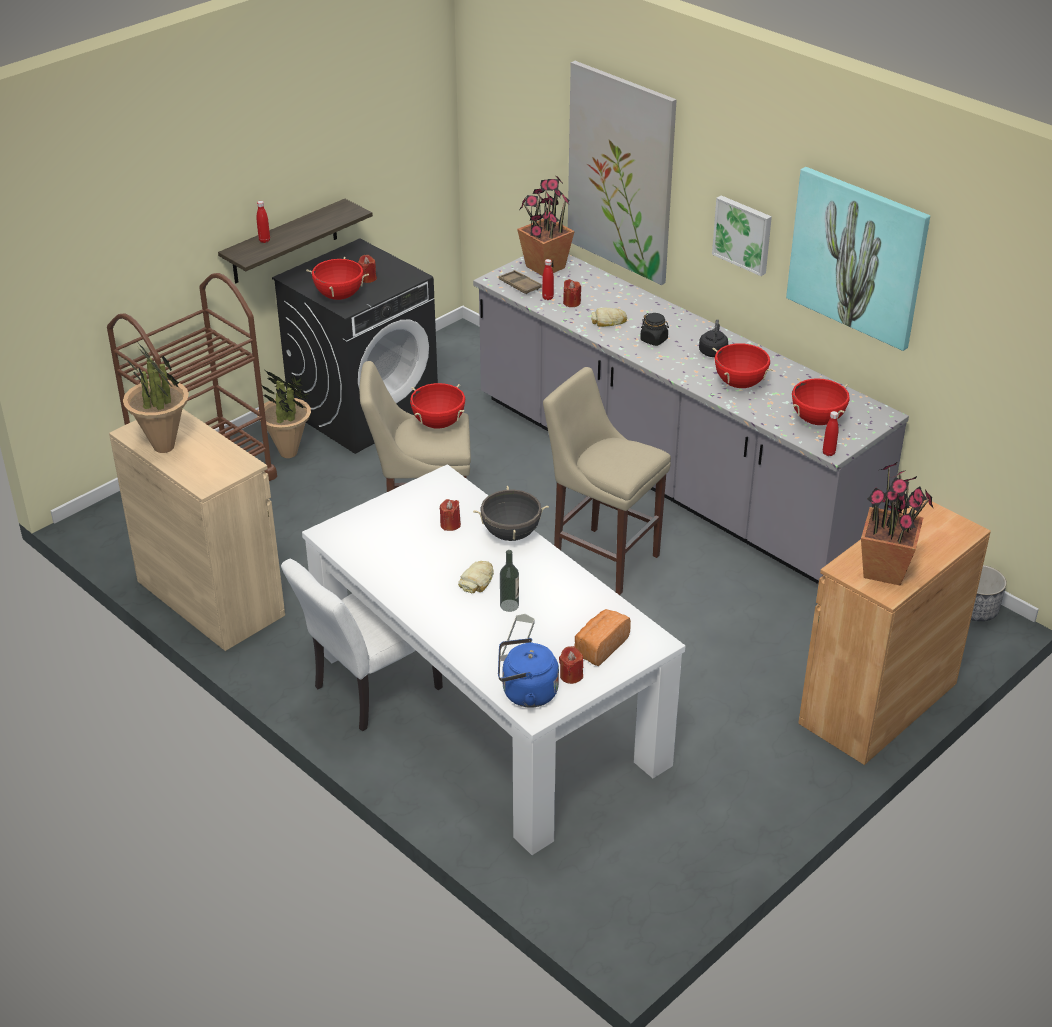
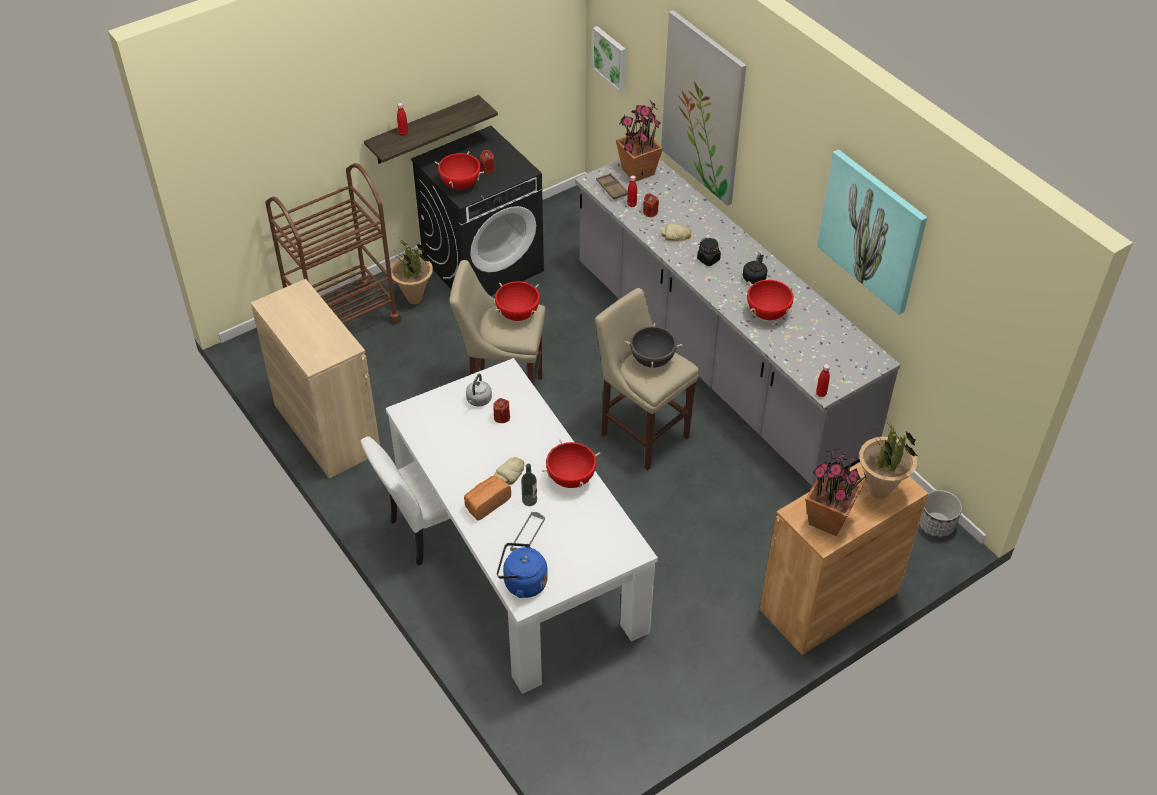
camera: 10 degrees right, 10 degrees up
(164, 447) = (290, 322): potted plant -> potted plant (879, 492)
(416, 511) = (478, 400): none -> grey kettle
(511, 534) = (547, 433): black cooking pot -> black cooking pot (652, 360)
(571, 676) = (561, 572): red candle -> none
(600, 646) = (590, 549): bread -> bread (486, 503)
(743, 234) = (790, 185): picture -> picture (611, 57)
(817, 420) = (821, 359): red cooking pot -> red cooking pot (571, 478)

